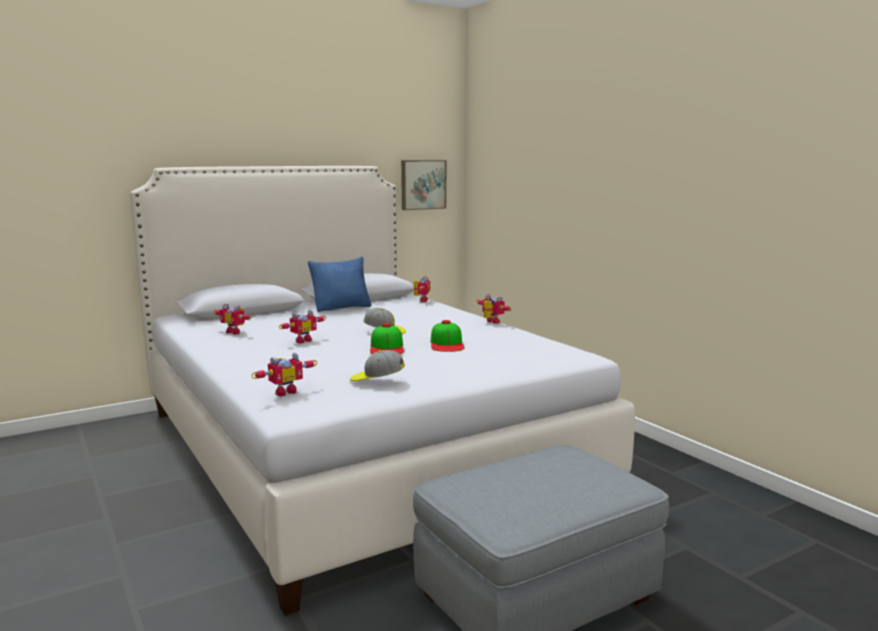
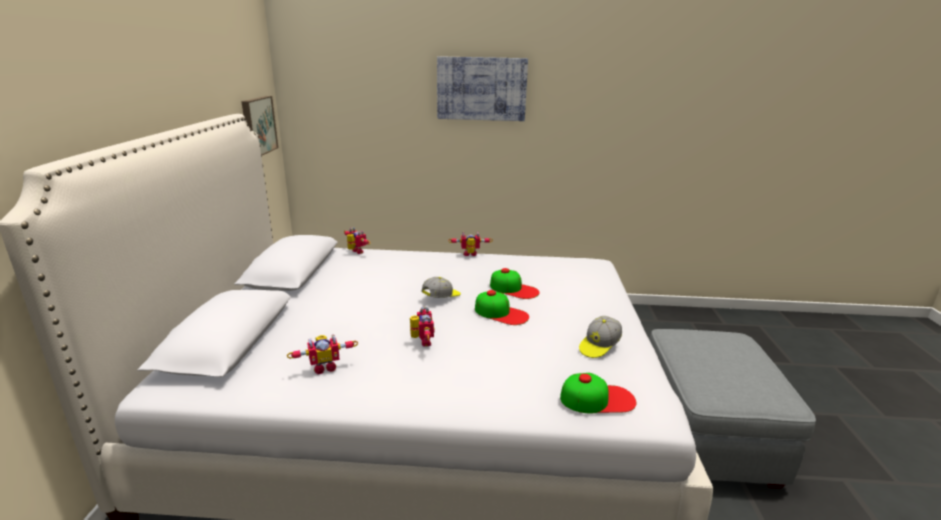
camera: 55 degrees left, 10 degrees up
(284, 392) = (597, 399): toy robot -> cap
(341, 308) = (319, 288): blue pillow -> none
(602, 150) = (481, 89): none -> picture

